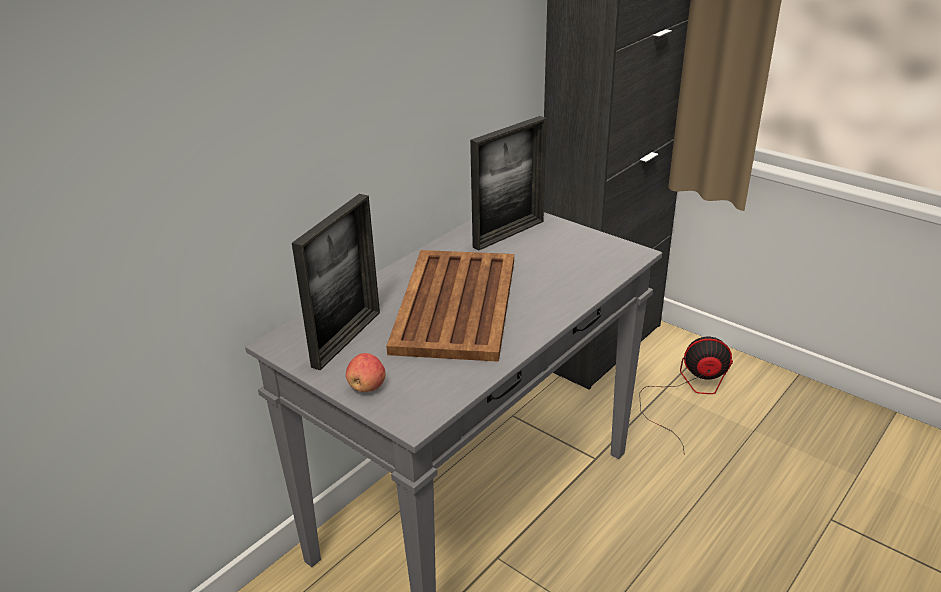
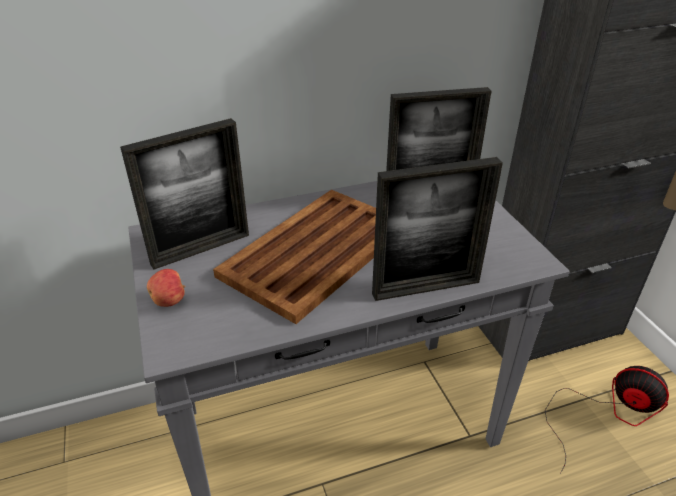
camera: 30 degrees right, 5 degrees up
(572, 299) = (426, 288): none -> picture frame

